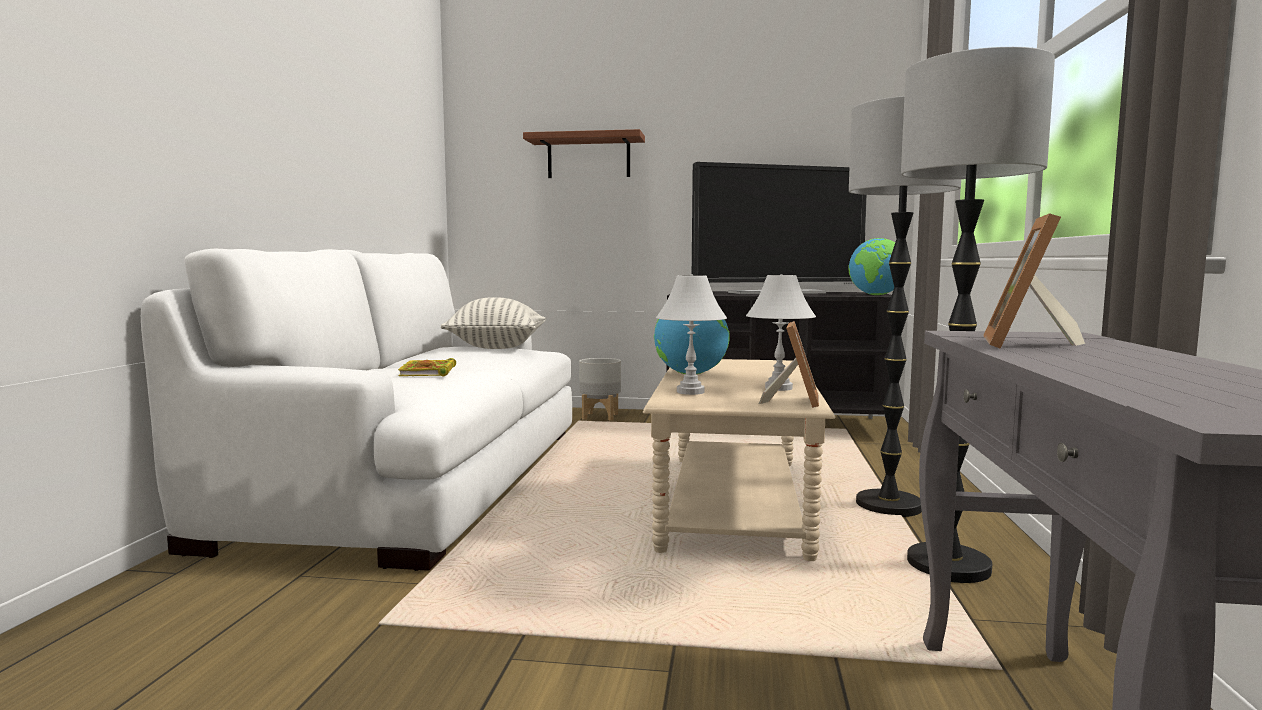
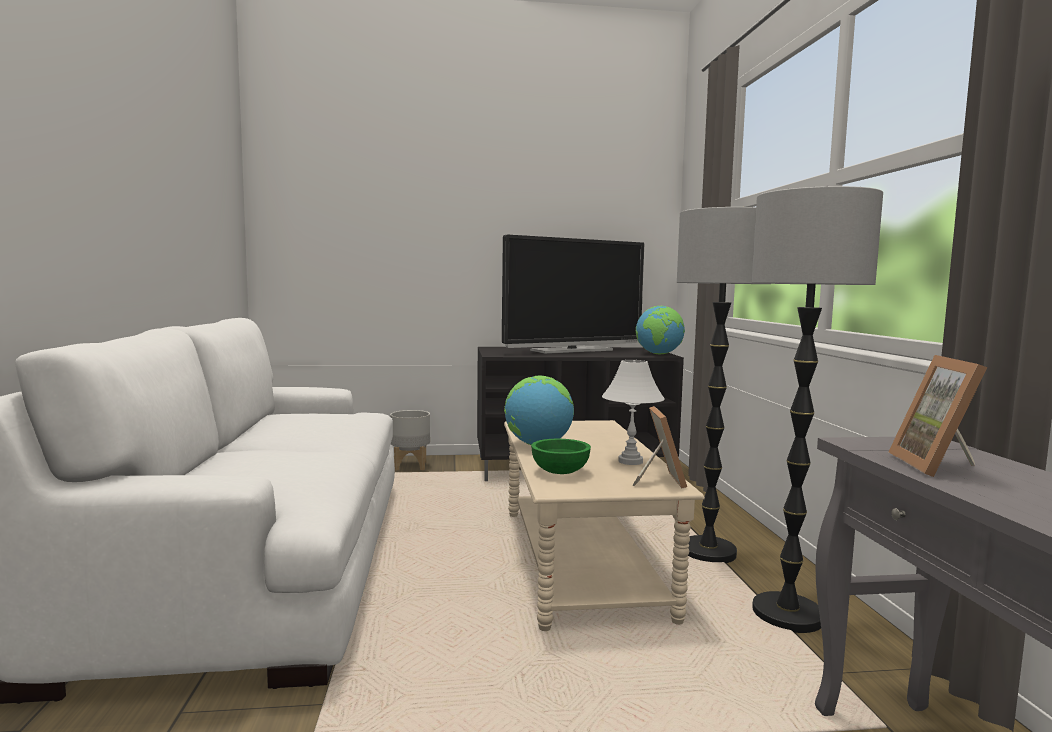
camera: 15 degrees left, 0 degrees up
(428, 372) = (286, 460): book -> none
(496, 347) = (326, 414): pillow -> none
(588, 157) = (393, 221): shelf -> none
(691, 392) = (559, 472): white table lamp -> green bowl

